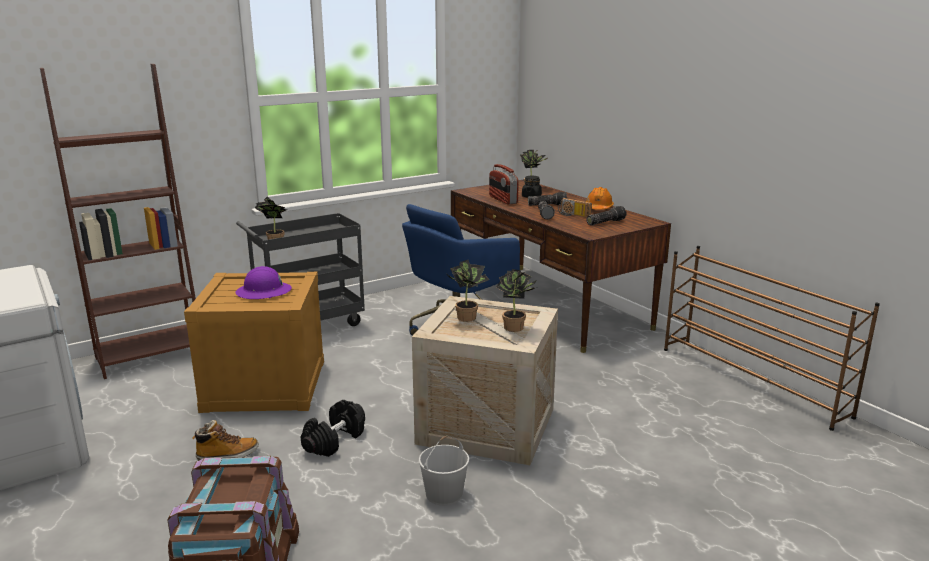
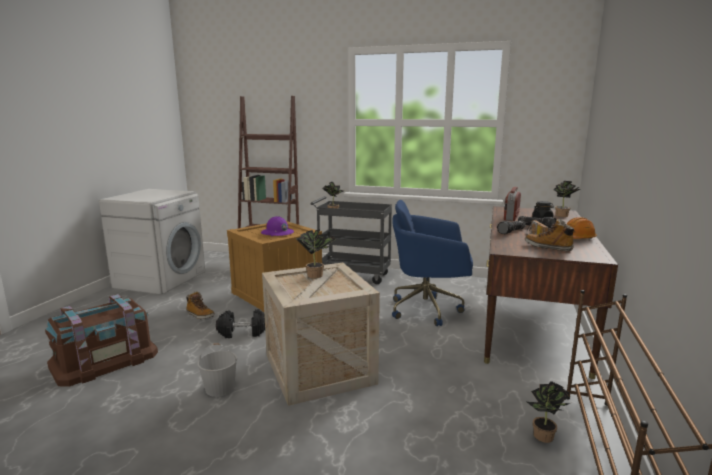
camera: 50 degrees right, 5 degrees down
(516, 328) = (320, 292): potted plant -> potted plant (545, 438)
(605, 222) = (548, 247): flashlight -> boot

